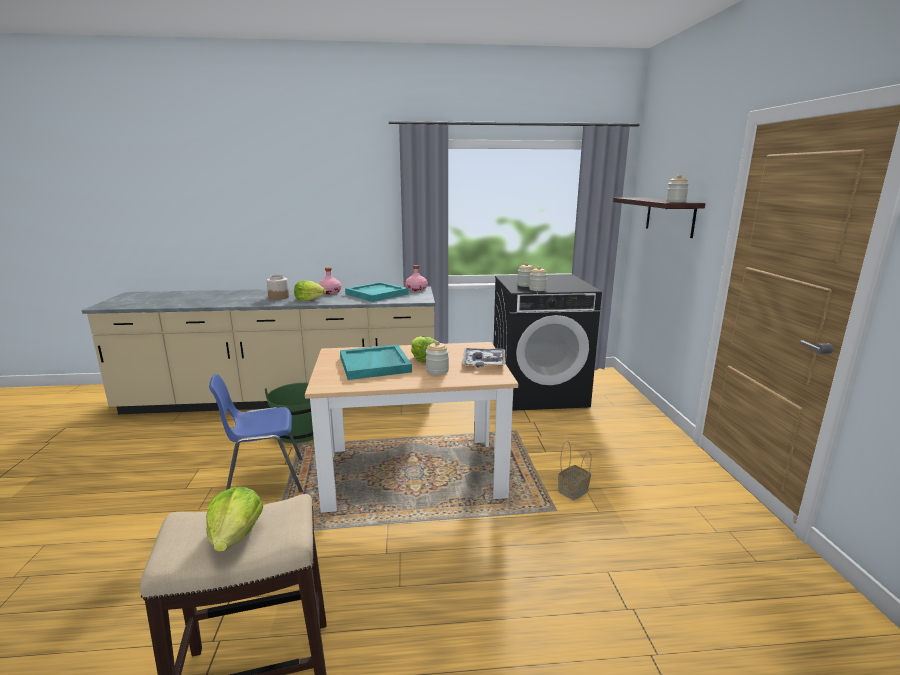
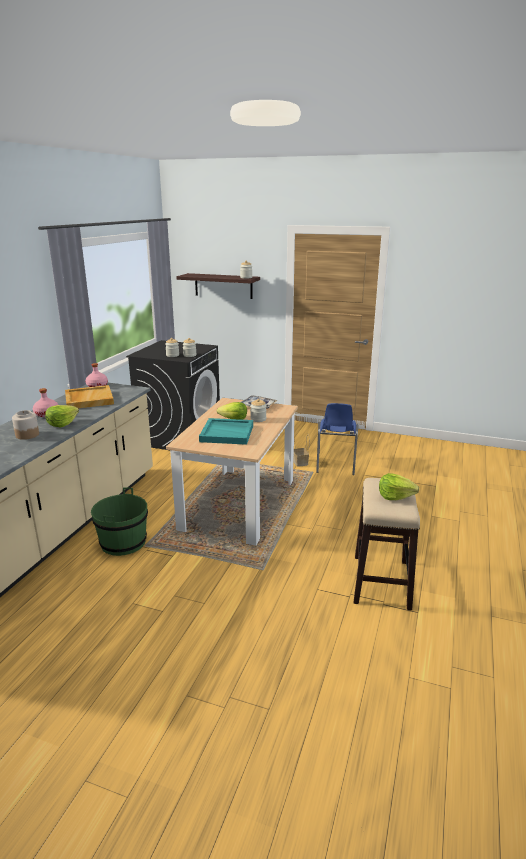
camera: 65 degrees left, 5 degrees up
(264, 481) = (190, 567): blue chair -> blue chair (335, 464)
(377, 294) = (88, 399): turquoise tray -> beige tray

